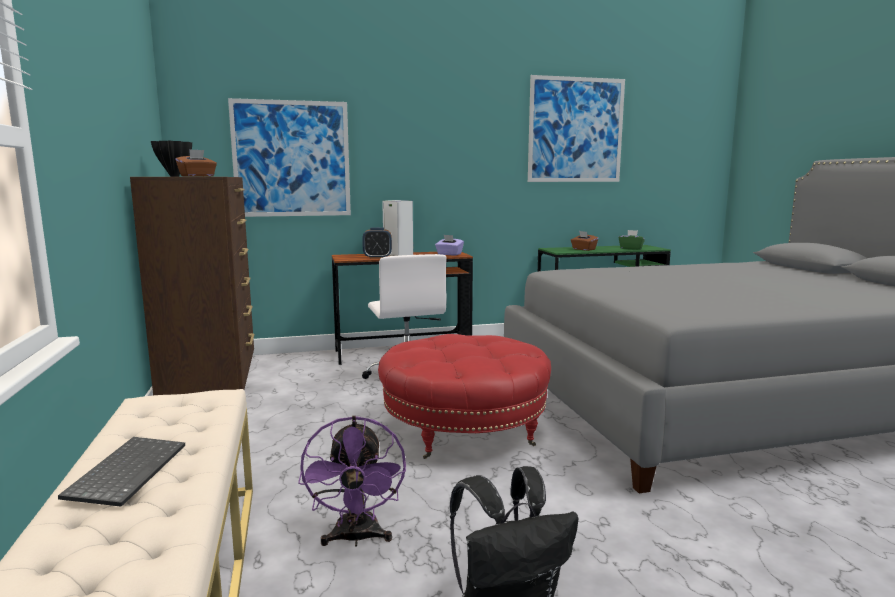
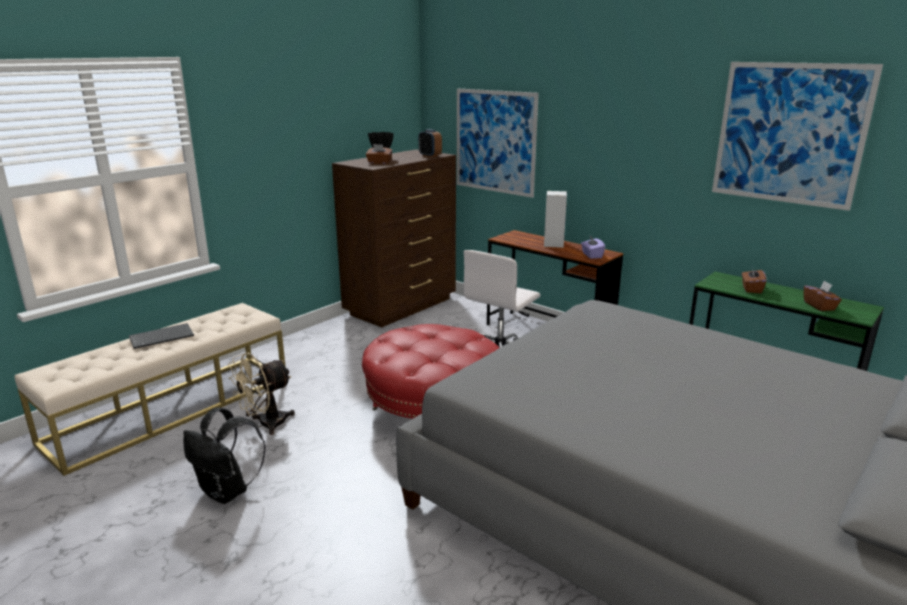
camera: 55 degrees right, 10 degrees up
(356, 538) = (265, 424): purple fan -> beige fan
(377, 257) = (526, 243): alarm clock -> alarm clock (430, 156)
(631, 248) = (819, 306): green tissue box -> brown tissue box

